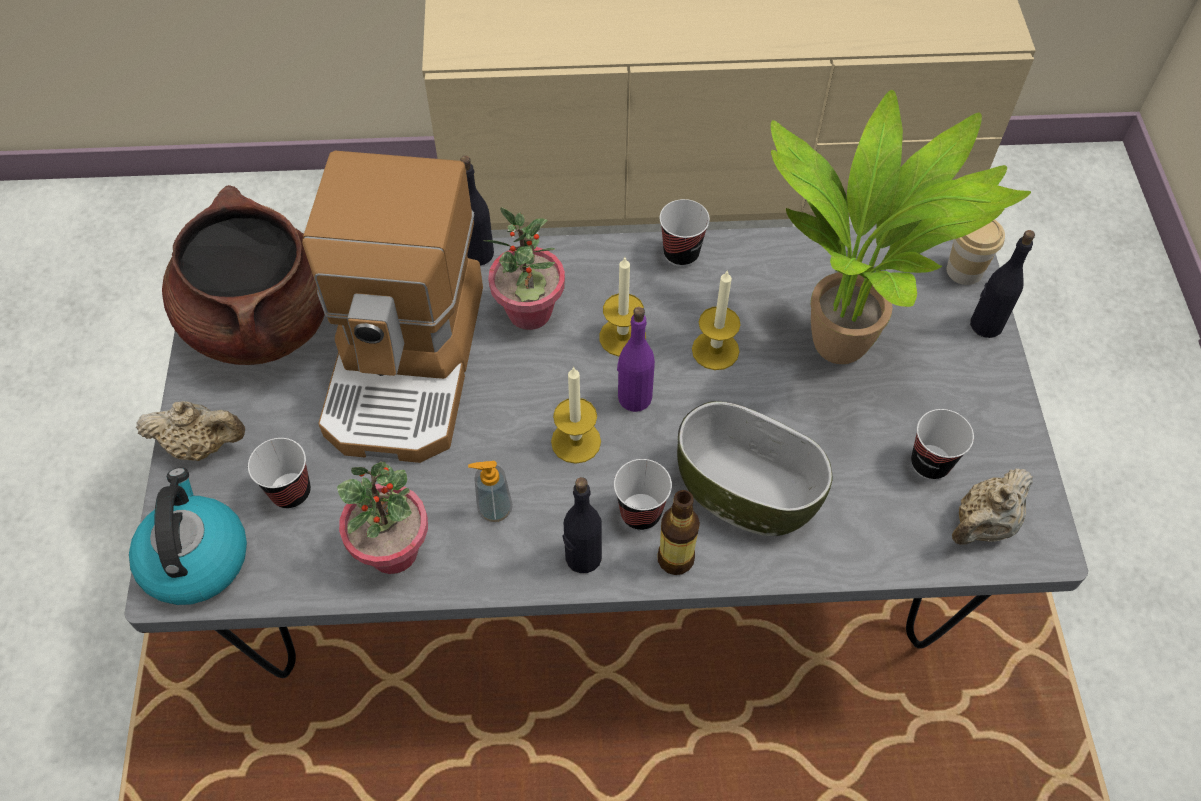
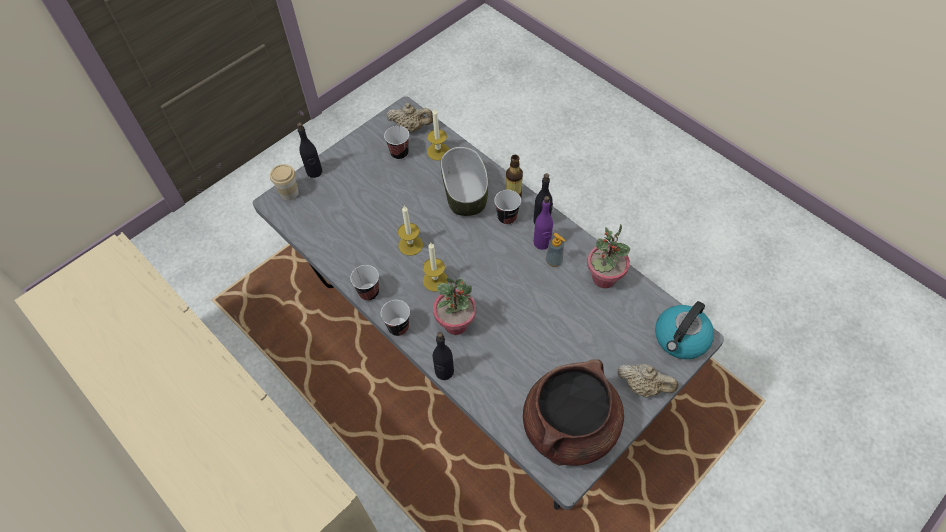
camera: 130 degrees left, 0 degrees up
(202, 445) = (643, 386): beige teapot -> beige teapot turned 150 degrees clockwise
(291, 492) = (623, 333): cup -> cup (398, 327)
(408, 363) = (527, 346): coffee machine -> none
(576, 441) = (499, 258): candle -> candle (438, 151)
(634, 397) = (460, 255): purple bottle -> purple bottle (542, 243)
(845, 341) = (364, 208): potted plant -> none

